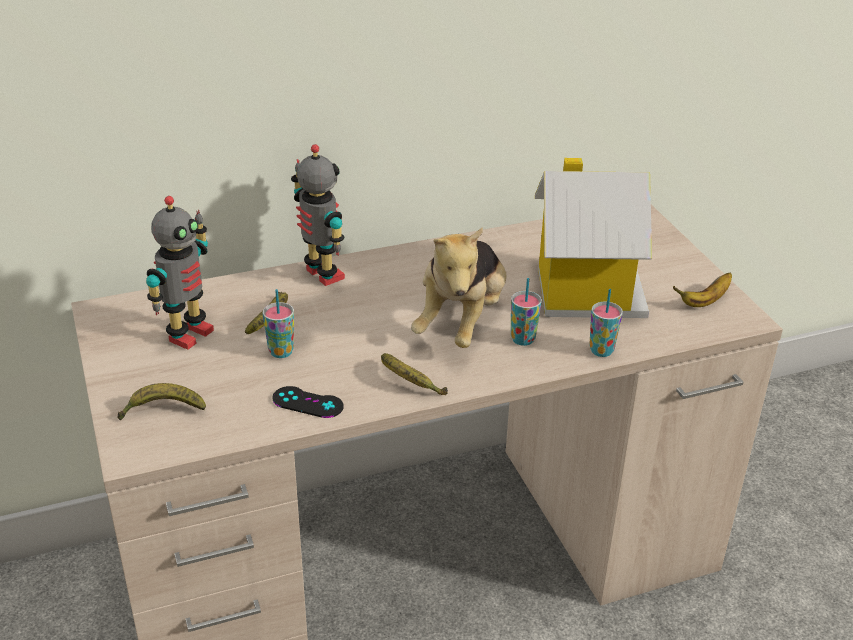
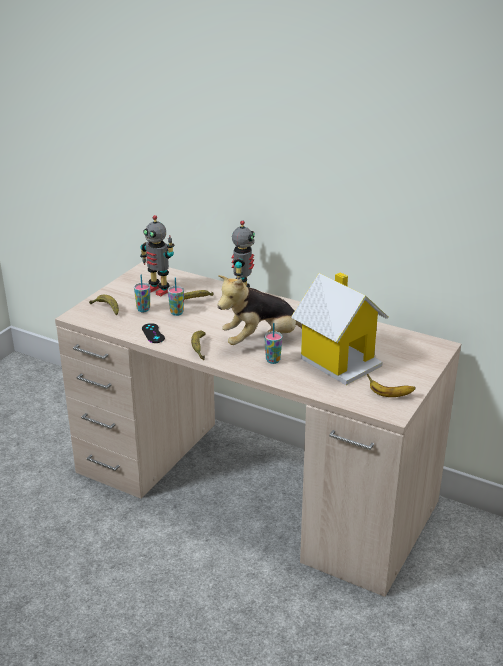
camera: 50 degrees right, 5 degrees down
(188, 334) = (158, 290): toy robot -> toy robot turned 45 degrees clockwise
(601, 350) = (296, 383): cup -> cup (143, 309)

